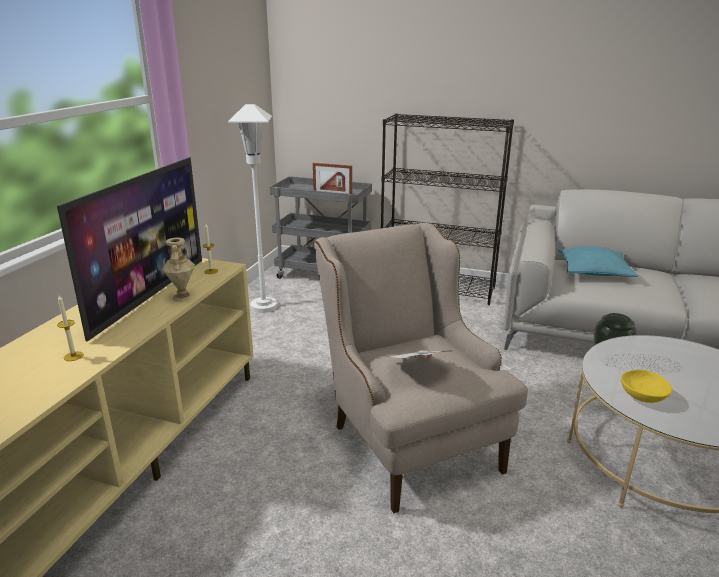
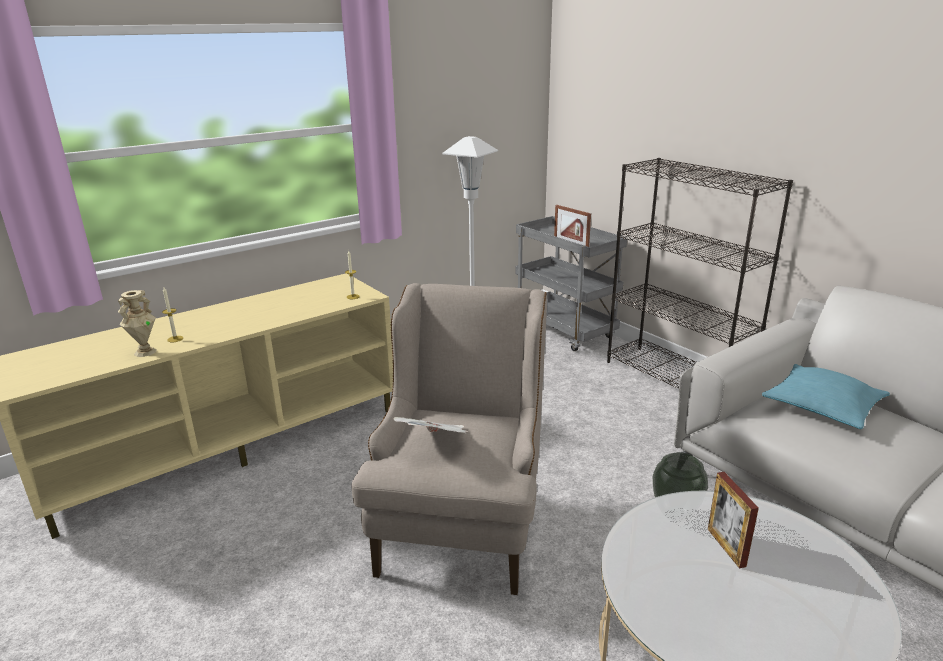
camera: 35 degrees right, 0 degrees up
(149, 295) = (283, 305): television -> none
(182, 297) = (300, 313): beige vase -> beige vase (145, 352)
(642, 396) = (655, 567): yellow bowl -> none
(656, 369) = (726, 547): none -> picture frame

